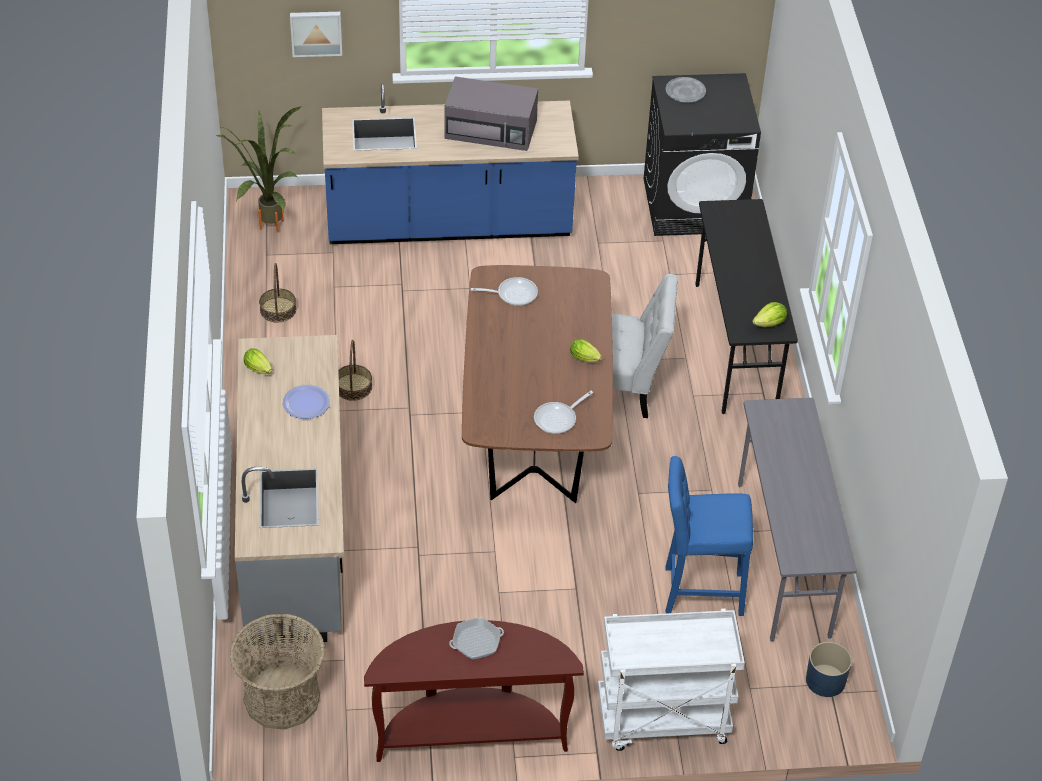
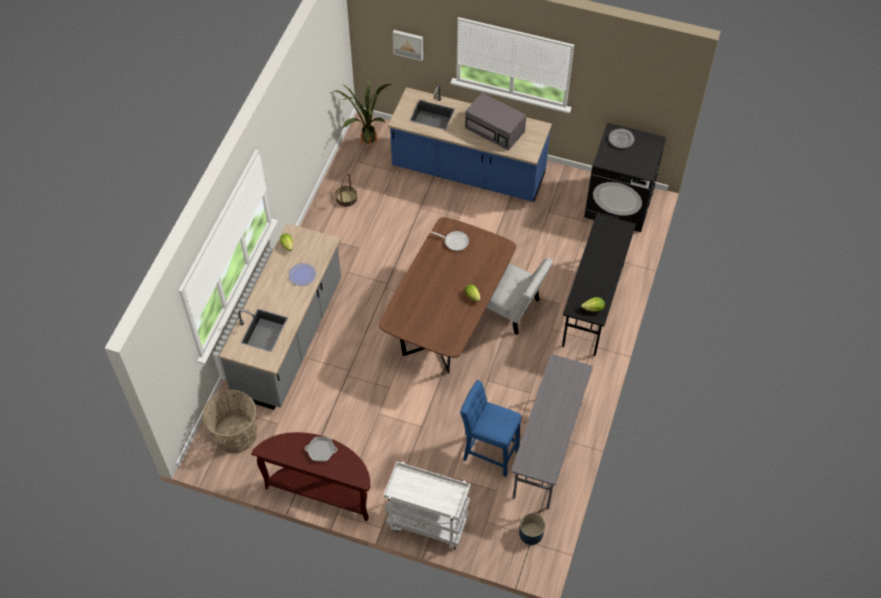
camera: 25 degrees right, 10 degrees up
(353, 387) = (363, 260): basket -> none
(558, 419) = (437, 330): frying pan -> none

